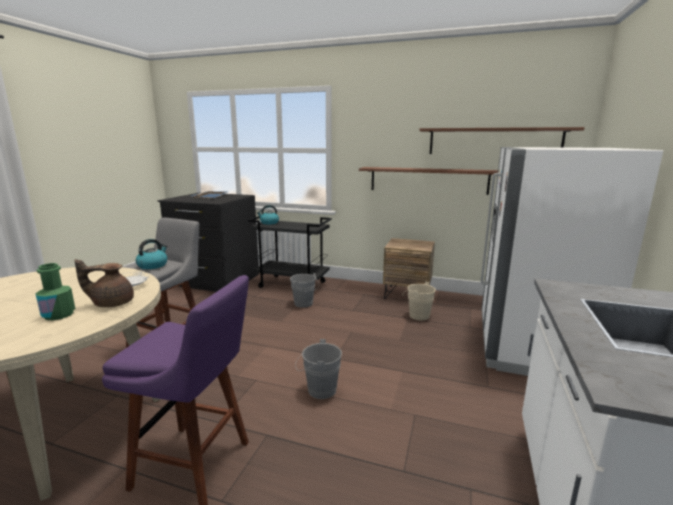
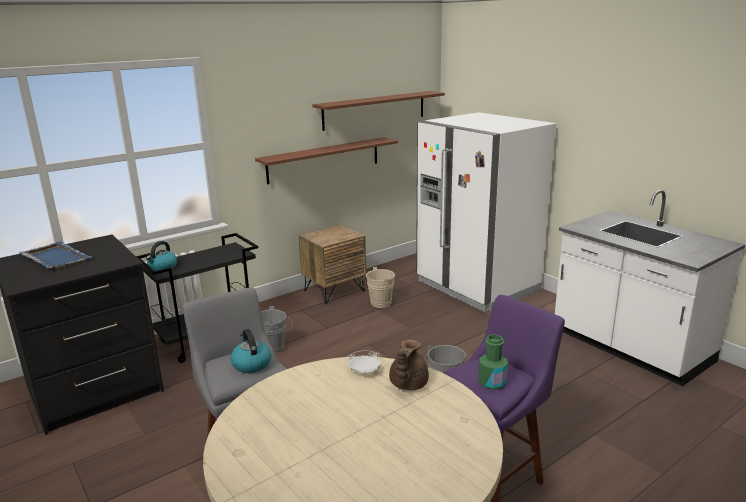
camera: 55 degrees left, 5 degrees up
(58, 315) = (413, 414): green bottle -> green bottle (492, 382)

